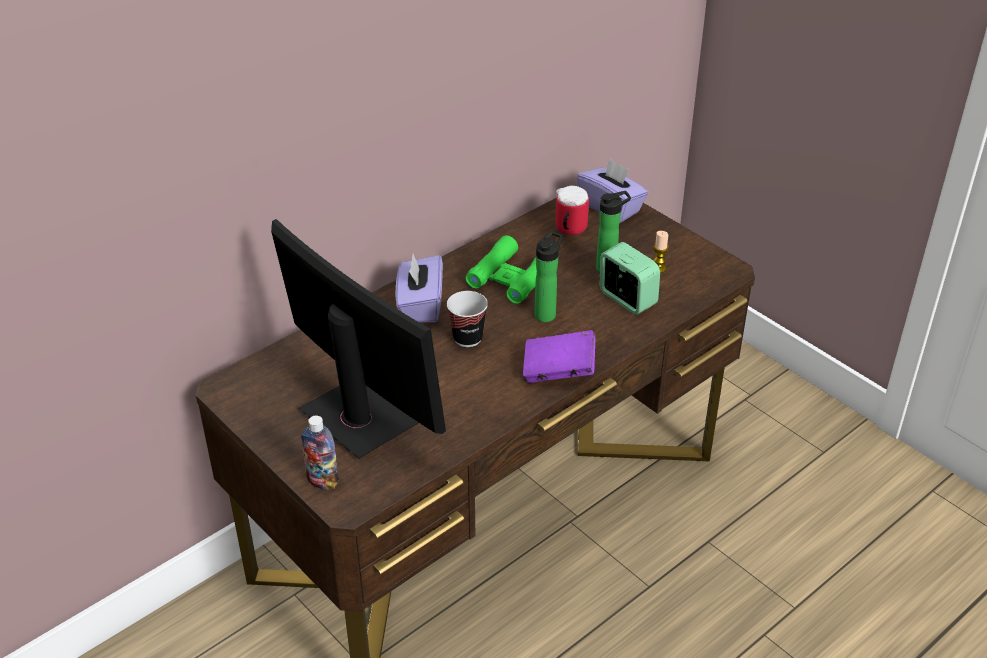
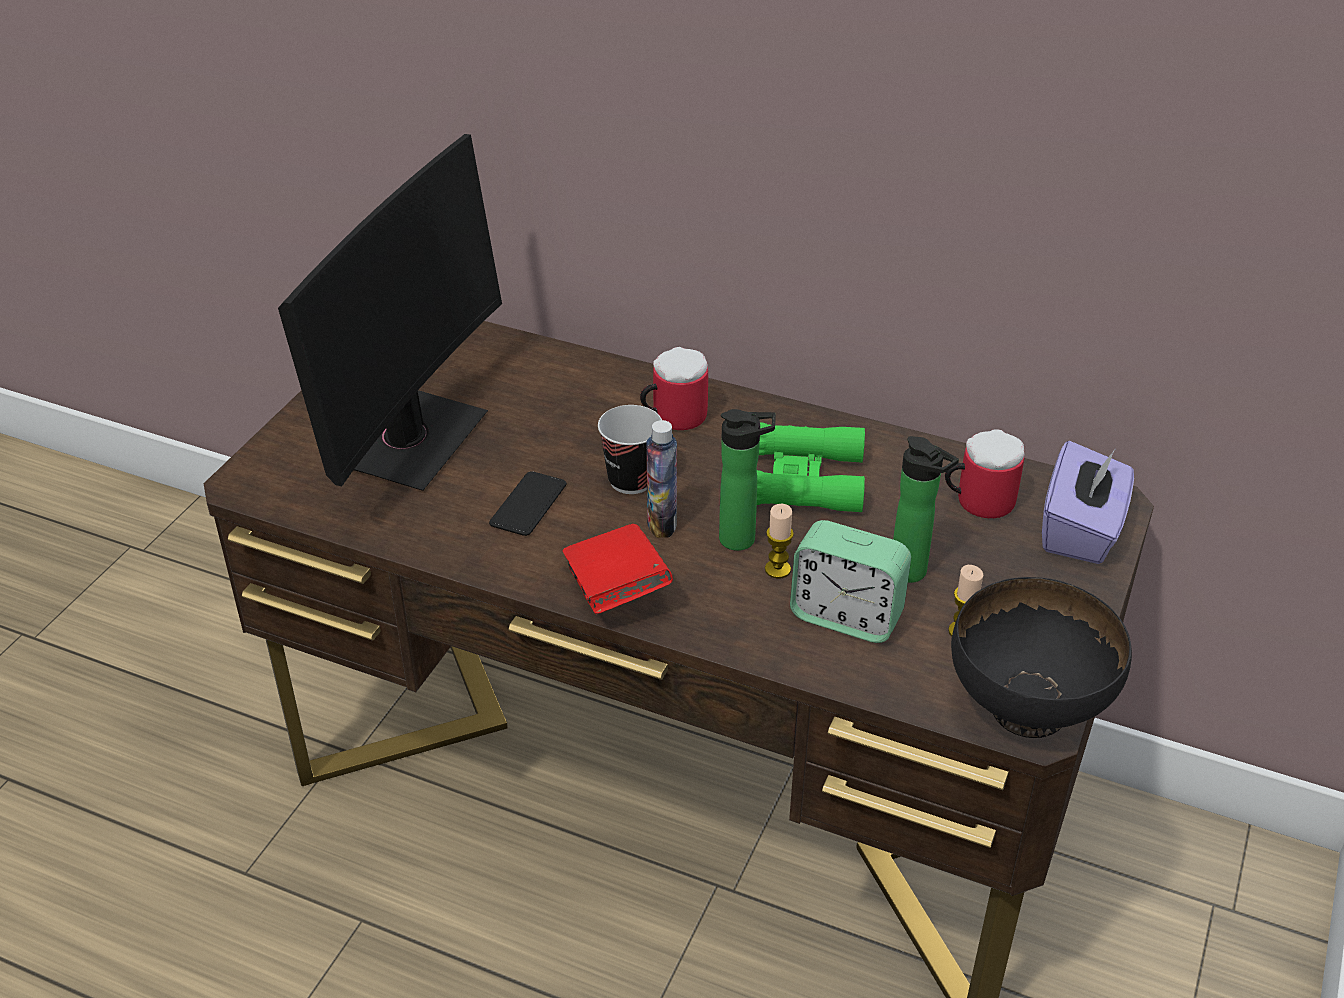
camera: 65 degrees right, 0 degrees up
(323, 481) = (279, 450): bottle -> bottle (662, 523)
(420, 305) = (672, 416): purple tissue box -> mug
(461, 384) = (528, 505): none -> phone
(558, 371) = (616, 590): purple book -> red book
(578, 309) = (777, 569): none -> candle
(627, 299) = (846, 616): alarm clock -> alarm clock turned 90 degrees clockwise
(718, 268) = (1028, 708): none -> black bowl

